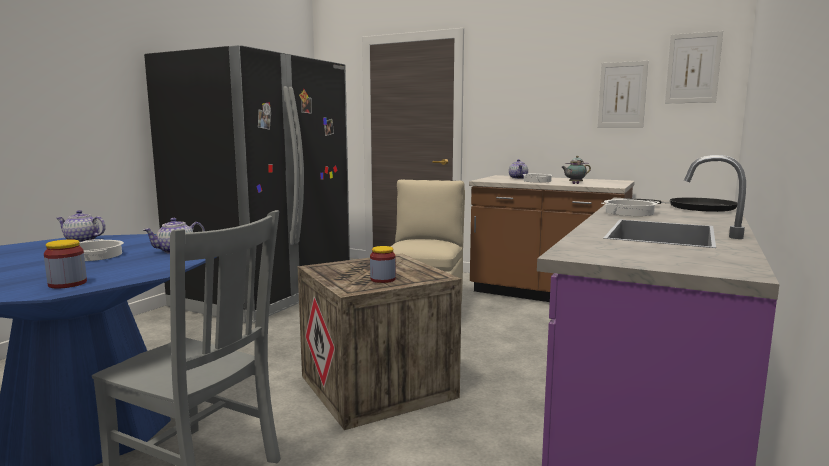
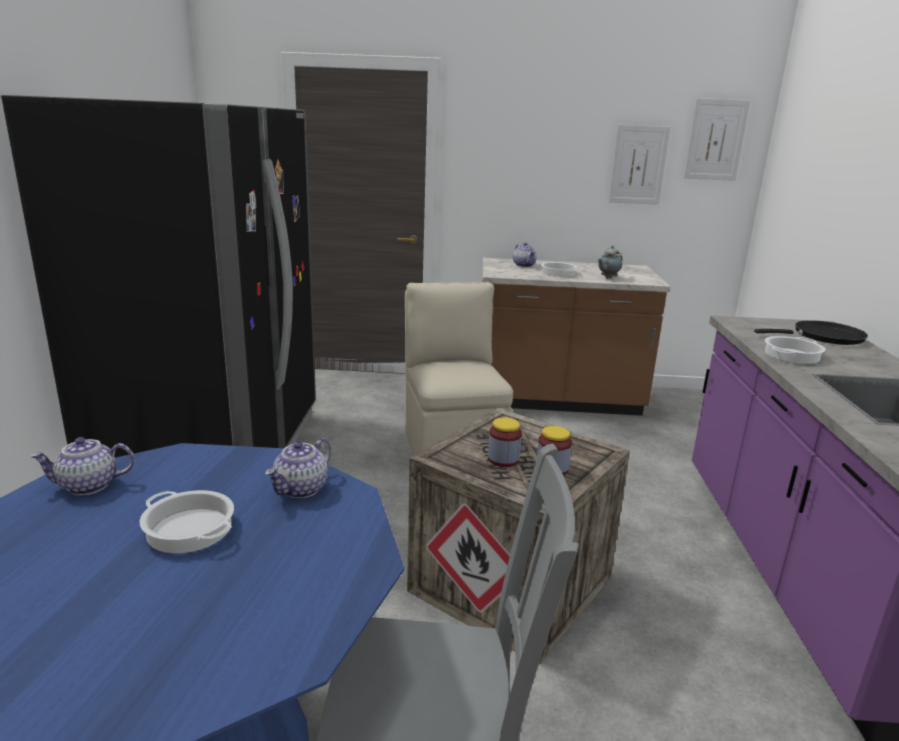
camera: 25 degrees left, 10 degrees up
(67, 284) = (280, 626): jar -> jar (503, 459)

